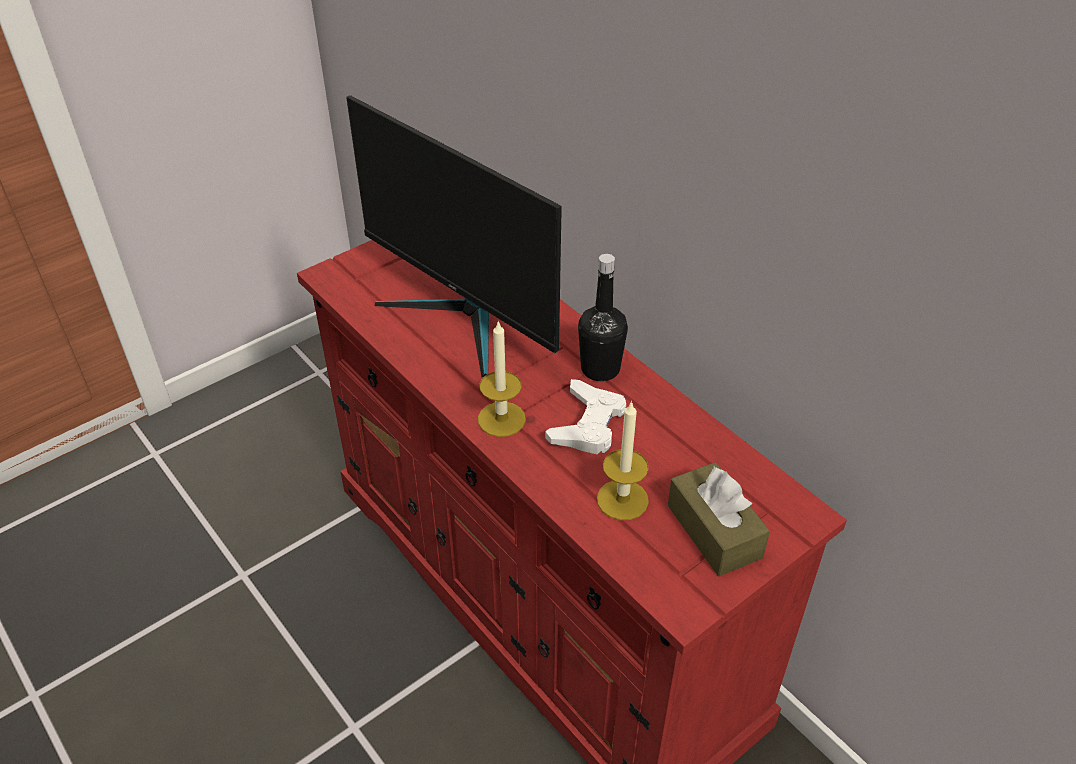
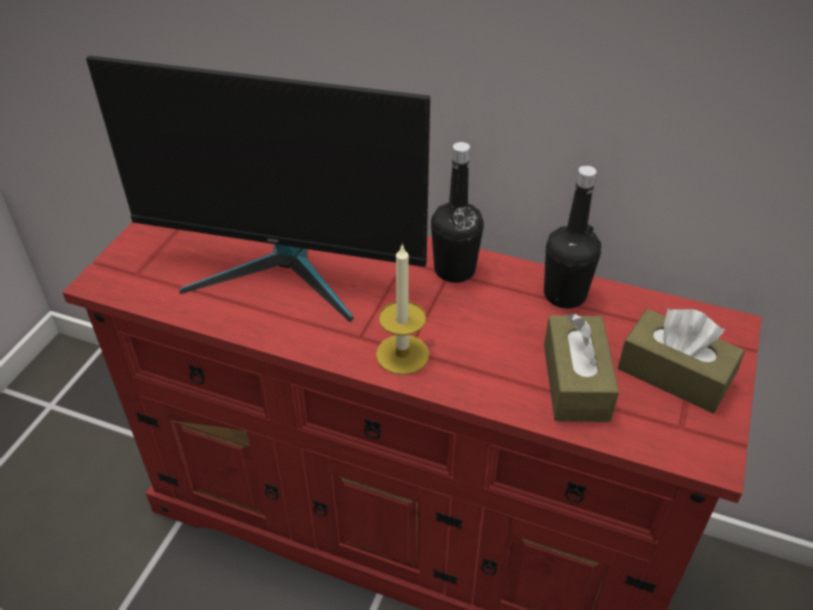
camera: 30 degrees left, 0 degrees up
(588, 424) = (486, 325): white game controller -> none
(622, 500) = (575, 382): candle -> brown tissue box
(677, 427) = (564, 295): none -> black bottle

